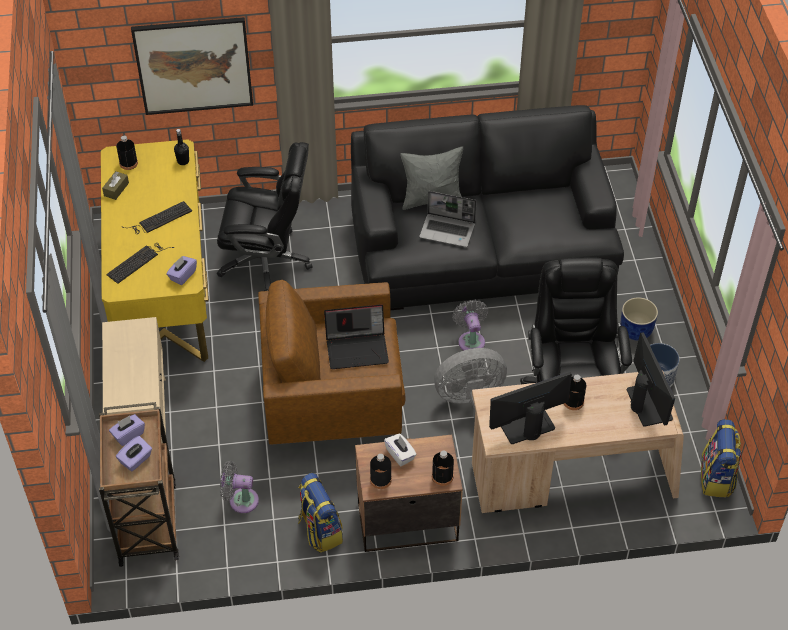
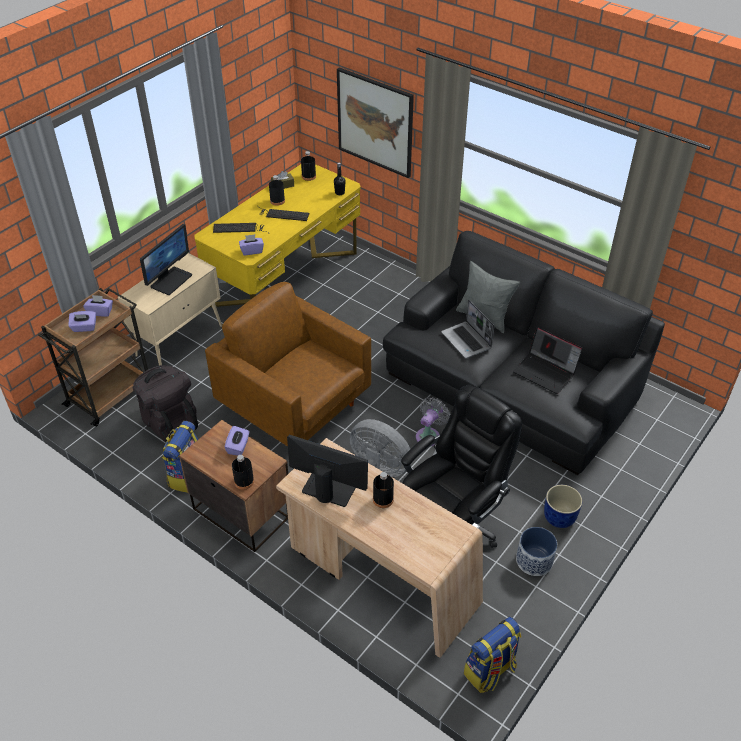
camera: 45 degrees right, 5 degrees down
(240, 500) = (169, 421): grey fan -> black backpack
(267, 261) = (363, 302): black office chair -> none
(357, 348) = (311, 369): laptop -> laptop (546, 372)
(380, 480) = (206, 452): black bottle -> black bottle (277, 201)
(400, 455) = (238, 447): white tissue box -> purple tissue box
(648, 404) = (436, 545): monitor -> monitor (171, 280)

